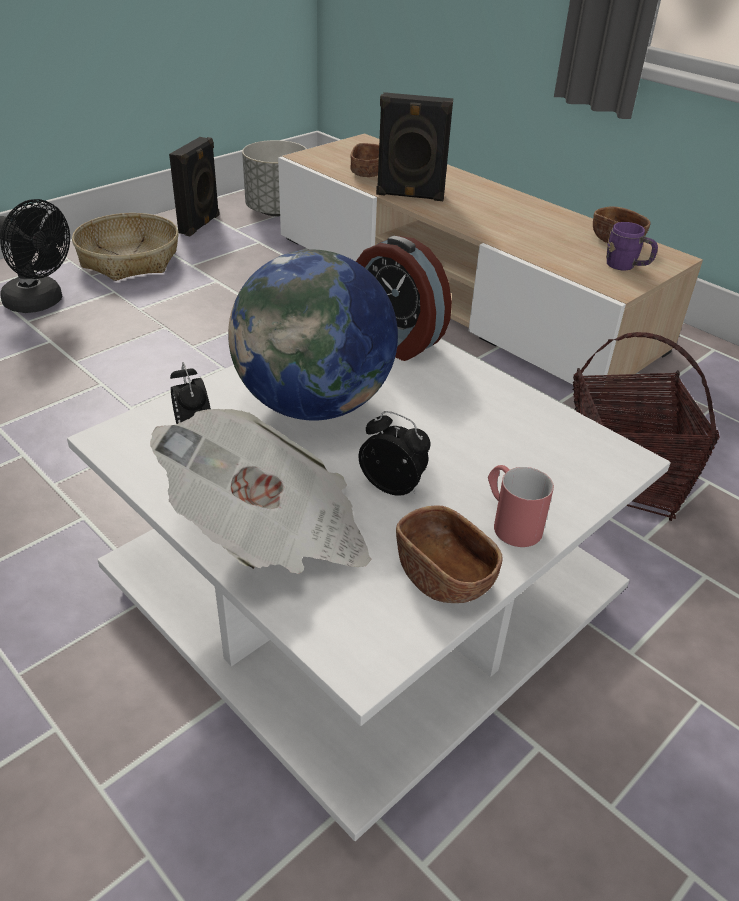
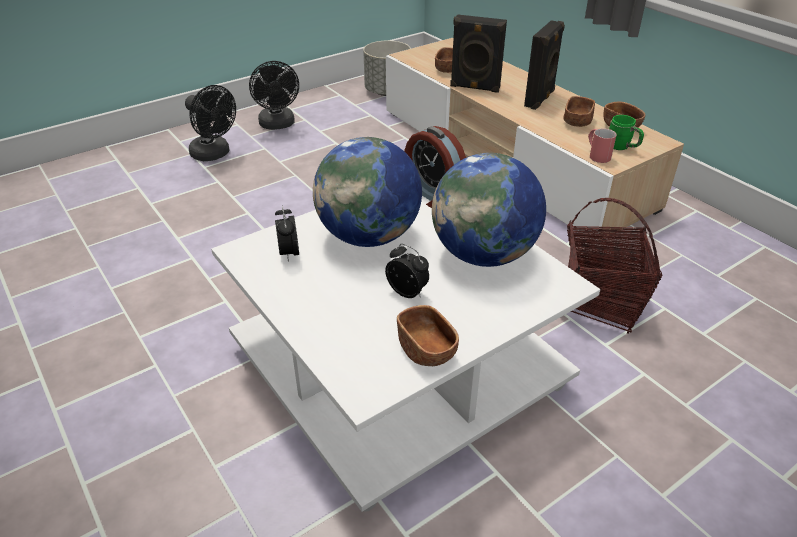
camera: 10 degrees right, 0 degrees up
(130, 259) = (278, 125): basket -> black fan
(201, 225) = (331, 101): black speaker -> black speaker (540, 99)
(271, 533) = (325, 315): newspaper -> none
(491, 422) = (484, 255): none -> globe
(510, 522) = (478, 320): red mug -> red mug (596, 155)
(558, 235) = (577, 121): none -> brown bowl
(626, 267) = (622, 147): purple mug -> green mug

